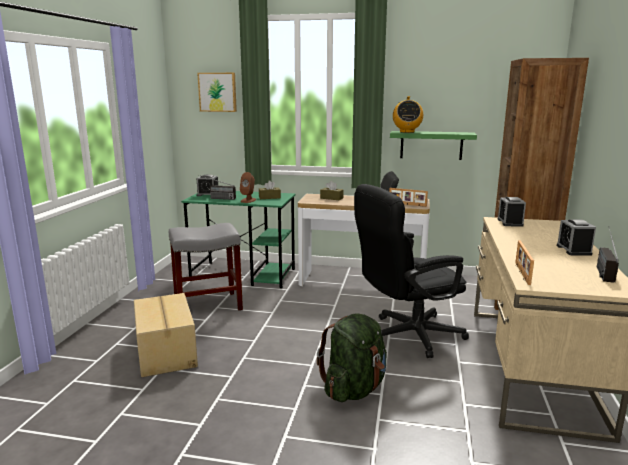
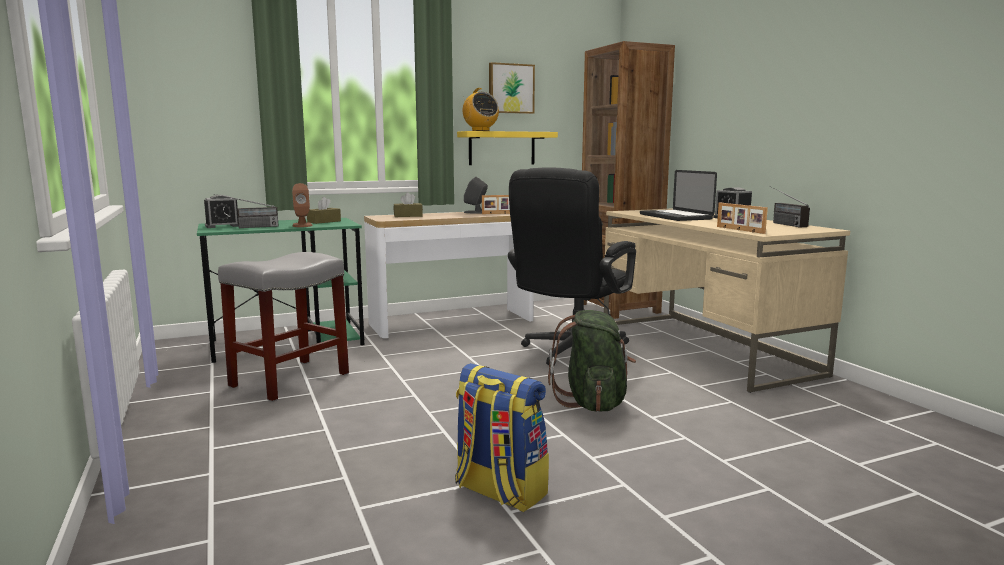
camera: 35 degrees left, 5 degrees down
(167, 351) = (312, 434): cardboard box -> none
(196, 436) = (499, 491): none -> backpack
(218, 92) = (208, 74): picture -> picture (510, 88)
(431, 145) = (502, 148): green shelf -> yellow shelf
(510, 222) = (639, 211): alarm clock -> none
(521, 237) = (675, 217): none -> laptop

